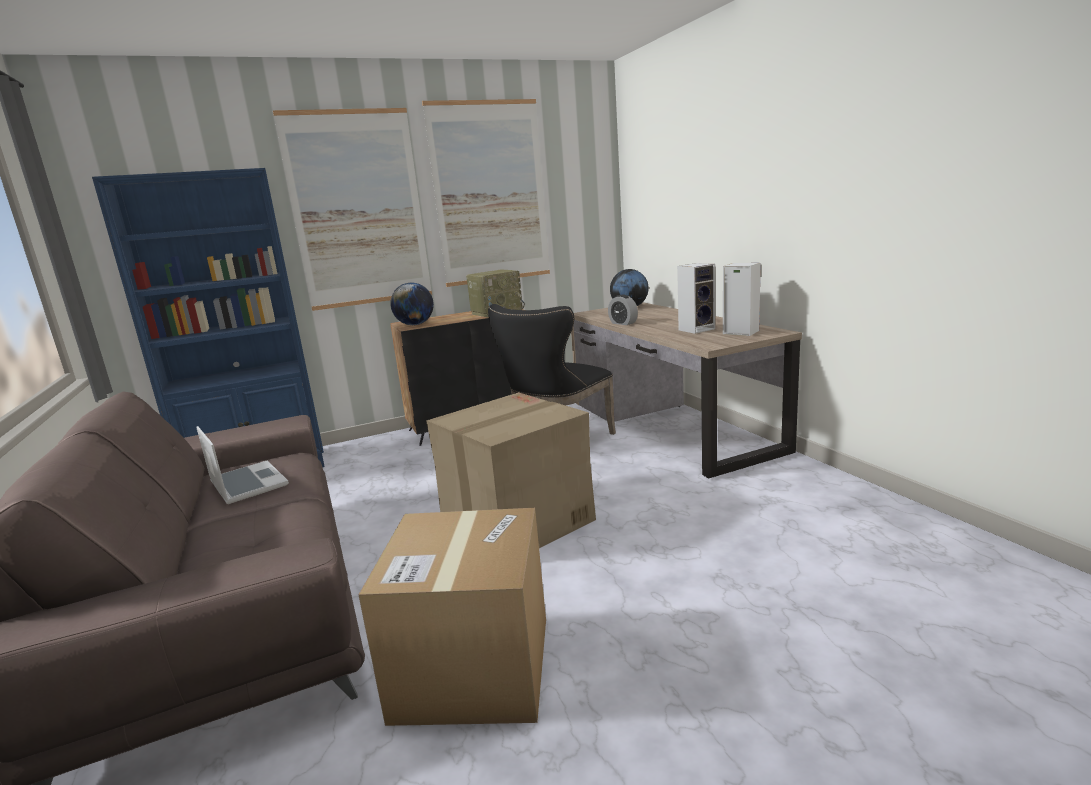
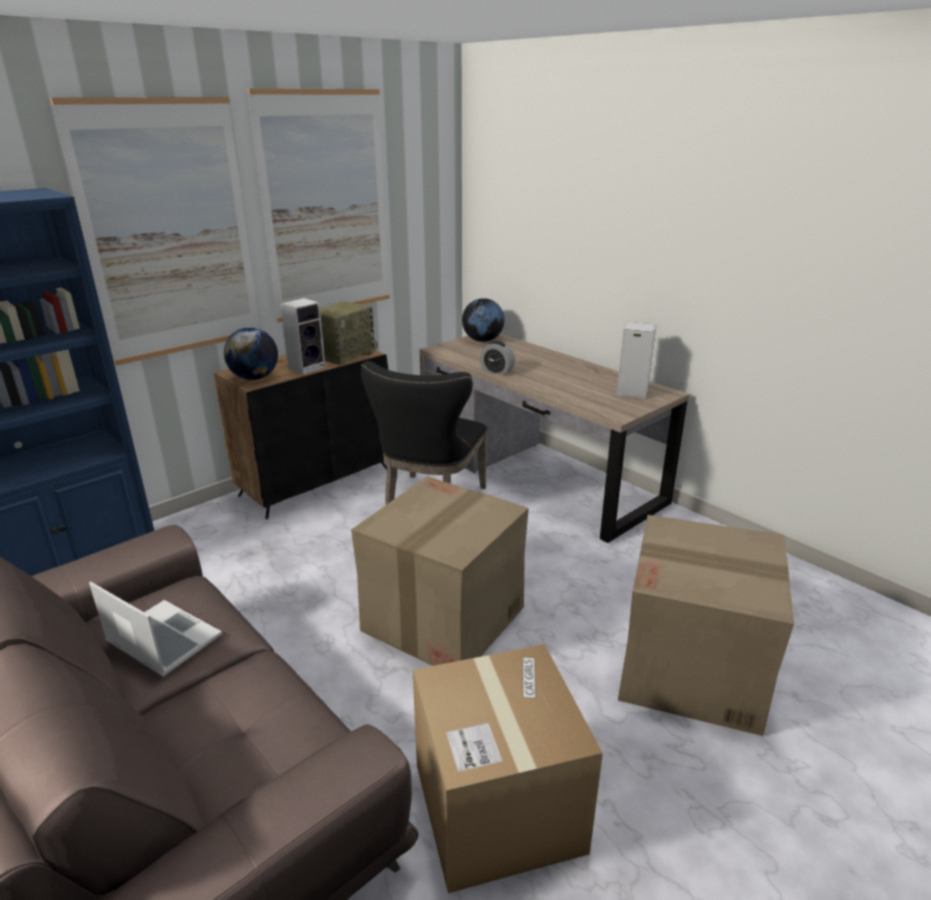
camera: 20 degrees left, 10 degrees up
(697, 329) = (584, 386): speaker -> speaker (307, 367)
(743, 586) = (693, 669): none -> cardboard box

